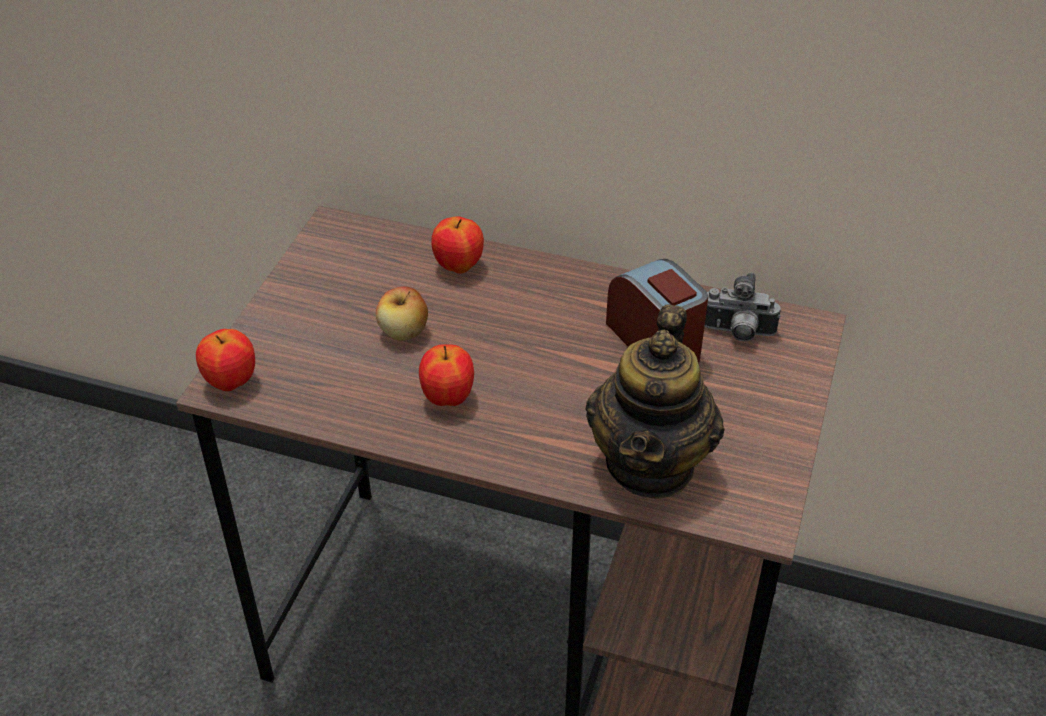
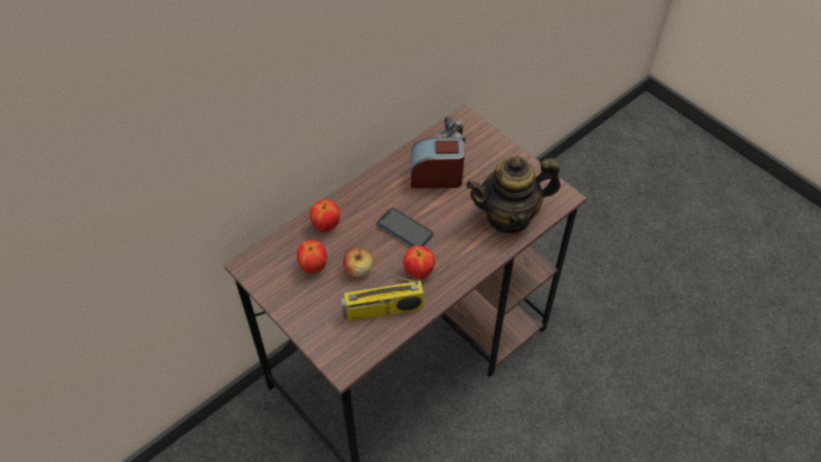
camera: 60 degrees left, 10 degrees up
(231, 382) = (343, 360): apple -> apple (313, 266)
(347, 387) = (382, 310): none -> radio
(518, 350) = (405, 229): none -> phone
(651, 464) = (509, 216): teapot -> teapot turned 120 degrees clockwise

